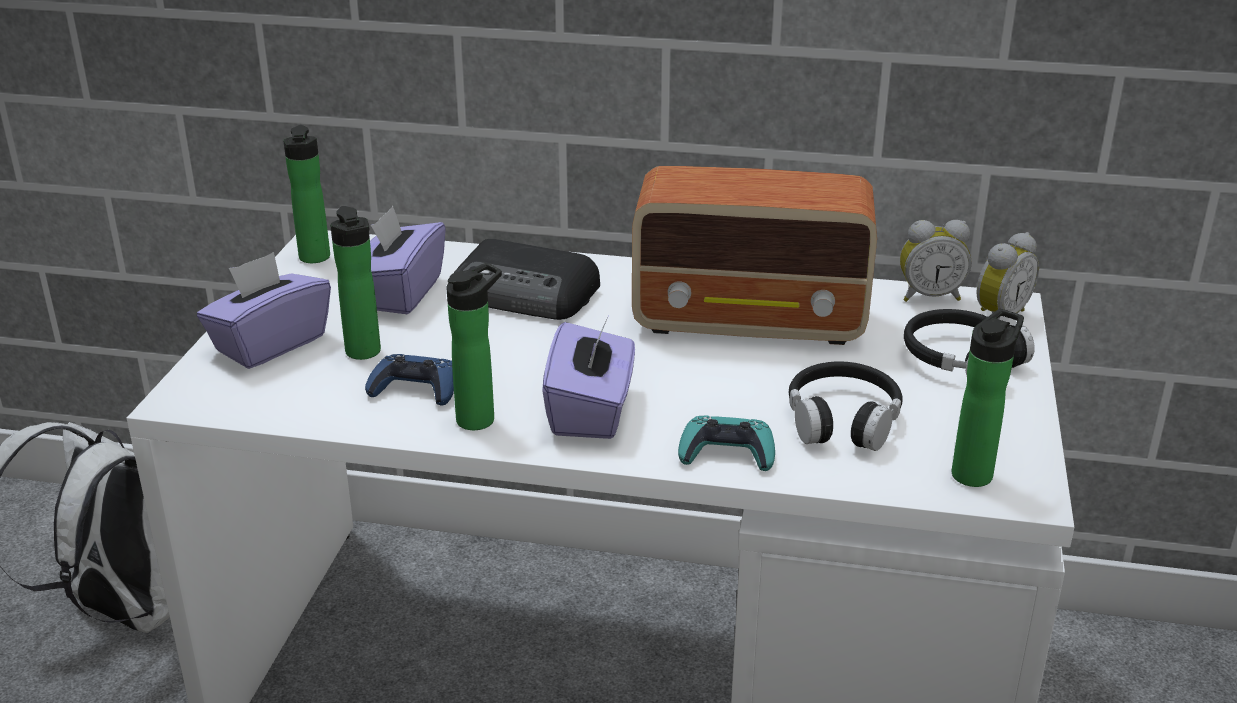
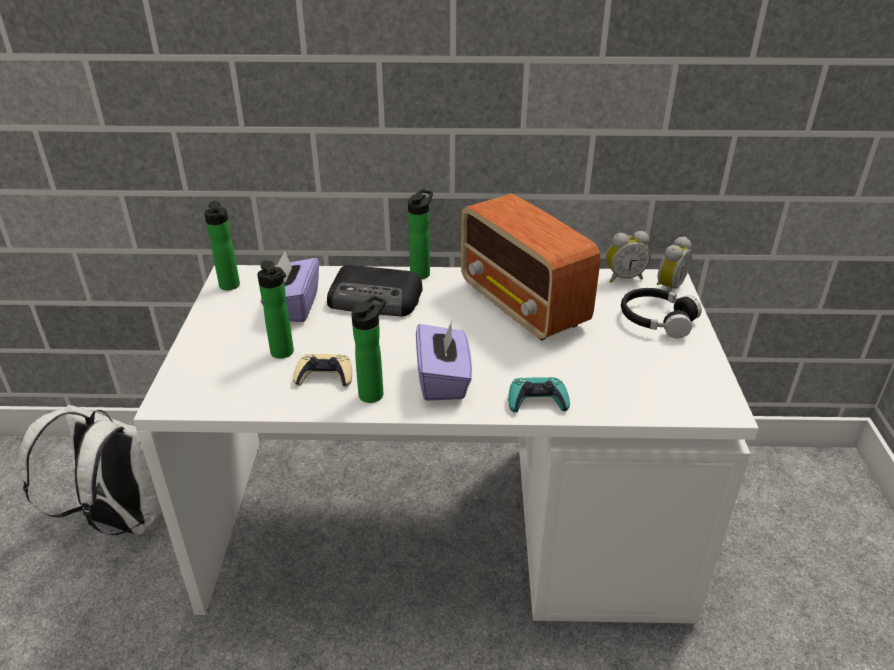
camera: 10 degrees left, 5 degrees up
(270, 344) = (217, 352): purple tissue box -> none
(415, 389) = (324, 376): blue game controller -> beige game controller
(752, 321) = (523, 305): radio -> radio turned 60 degrees clockwise
(842, 420) = (600, 369): black headphones -> none
(975, 472) = (689, 397): bottle -> bottle (421, 273)

